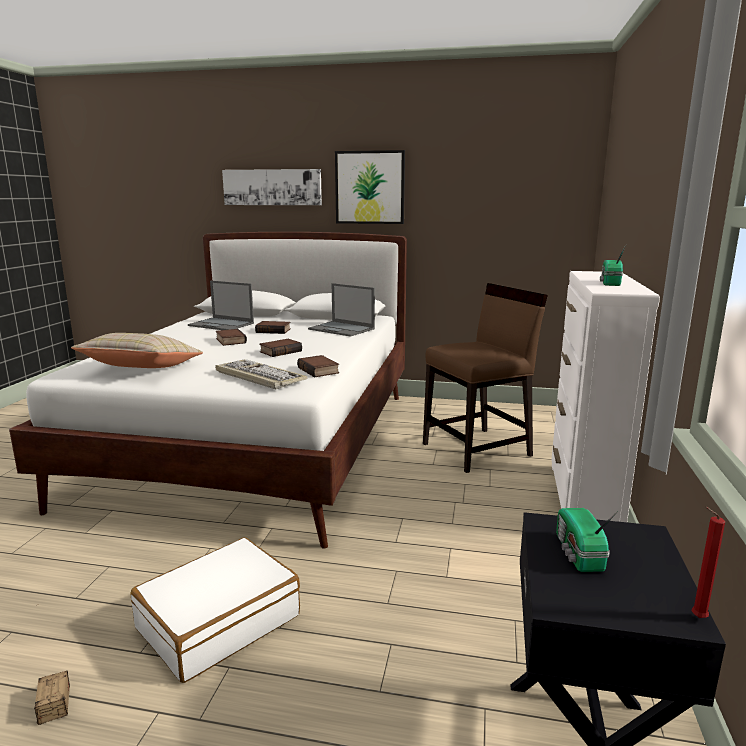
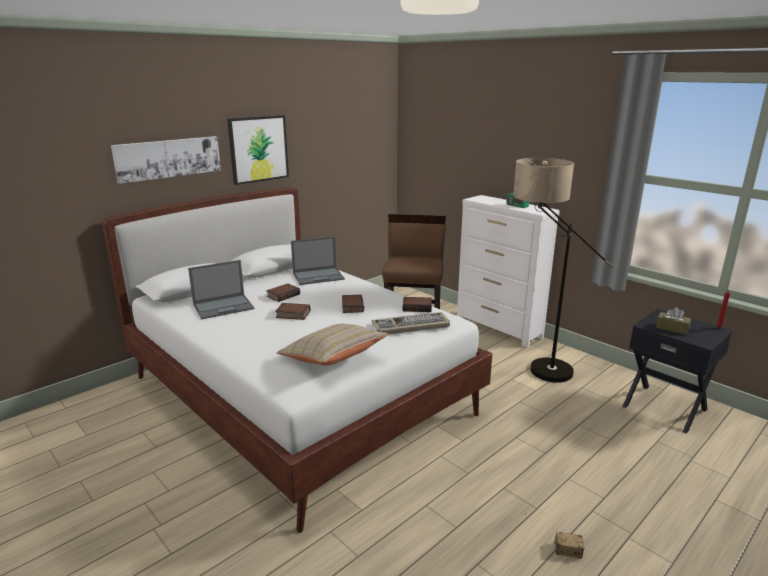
camera: 55 degrees left, 5 degrees up
(218, 621) = (526, 472): white suitcase -> none
(498, 563) = (535, 373): none -> floor lamp
(578, 554) = (672, 328): radio -> brown tissue box

